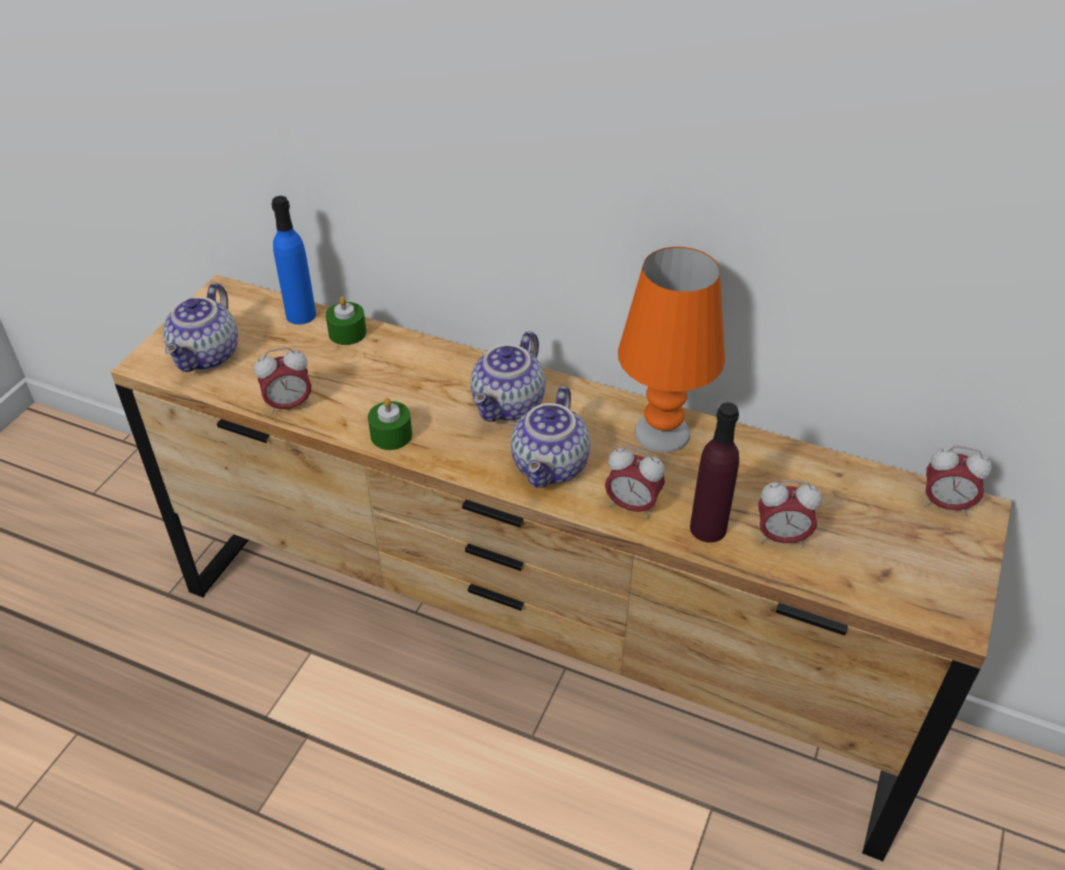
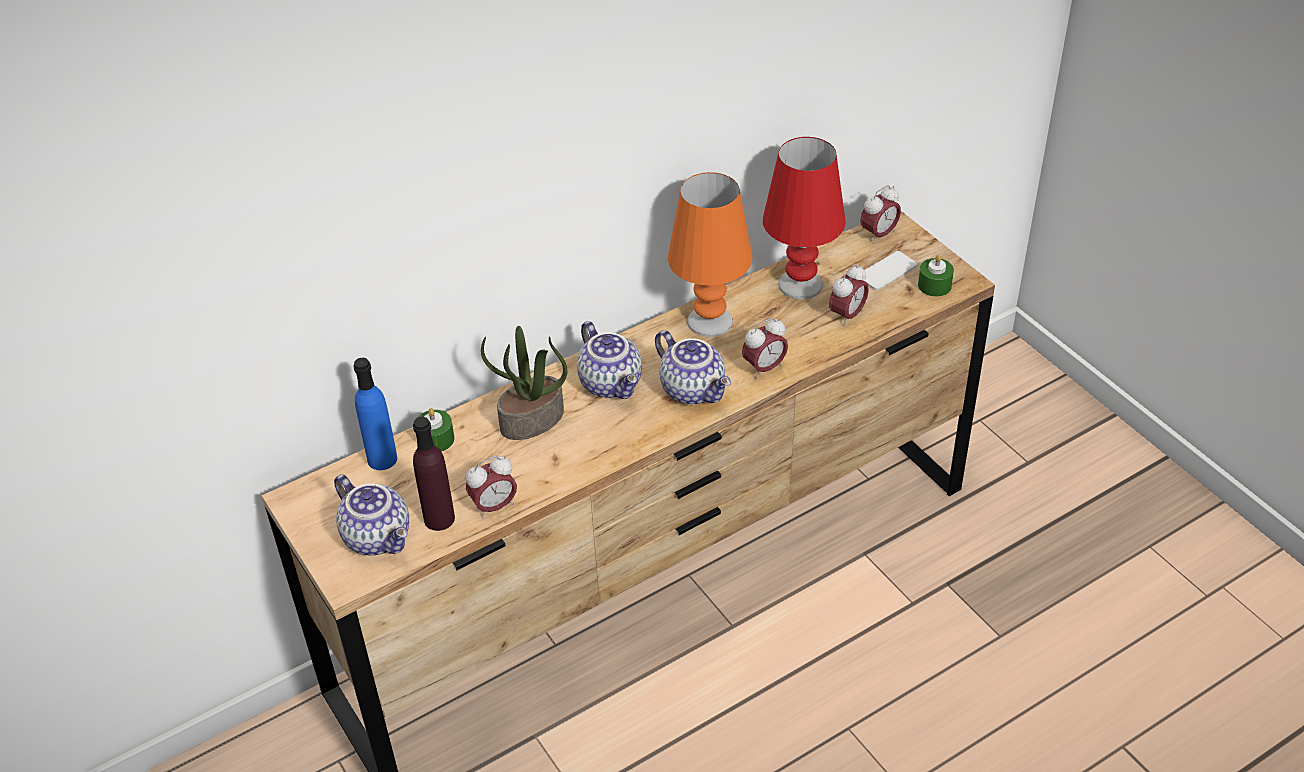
camera: 55 degrees left, 0 degrees up
(289, 405) = (494, 506): alarm clock -> alarm clock turned 45 degrees clockwise
(391, 435) = (584, 460): green candle -> green candle (934, 285)
(415, 378) = (532, 421): none -> potted plant
(708, 528) = (813, 343): purple bottle -> purple bottle (439, 518)
(791, 476) = (801, 284): none -> red table lamp
(892, 540) = (887, 271): none -> phone

